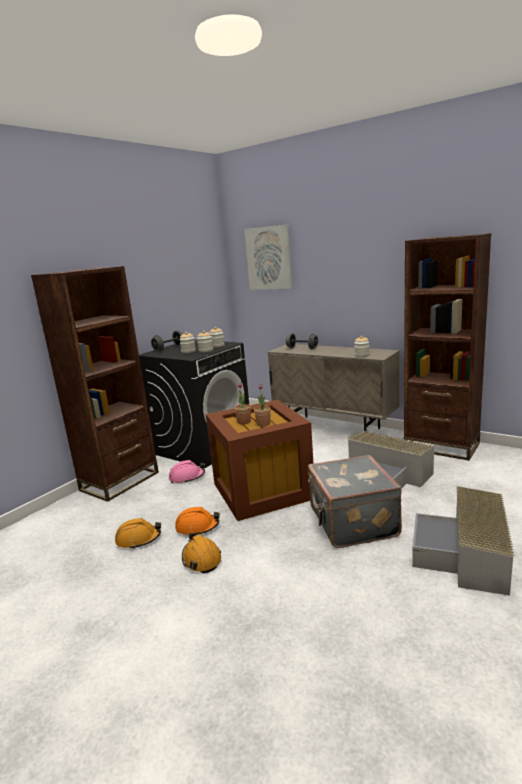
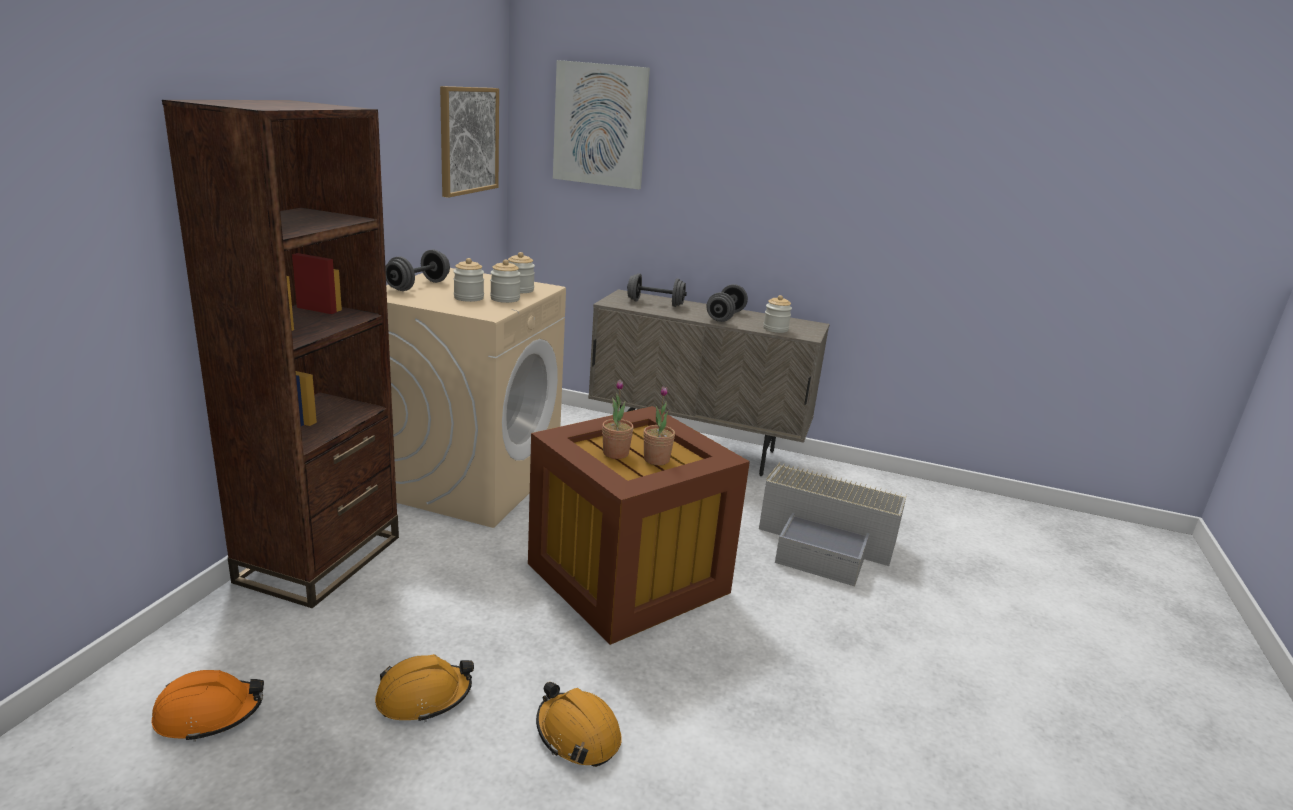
camera: 20 degrees left, 5 degrees up
(187, 477) = (465, 549): pink hard hat -> none
(197, 527) = (537, 662): orange hard hat -> orange hard hat (209, 714)
(201, 276) = (468, 140): none -> picture
(204, 446) = (469, 479): black washing machine -> beige washing machine
(337, 351) = (725, 316): none -> grey dumbbell
(351, 523) = (814, 640): grey suitcase -> none
(441, 446) = (883, 488): brown bookcase -> none
(465, 555) = (1014, 693): grey storage box -> none

